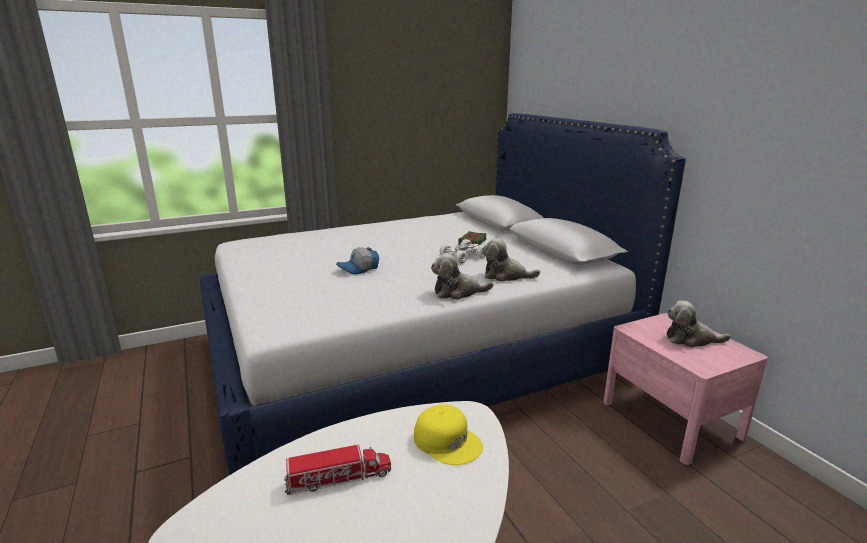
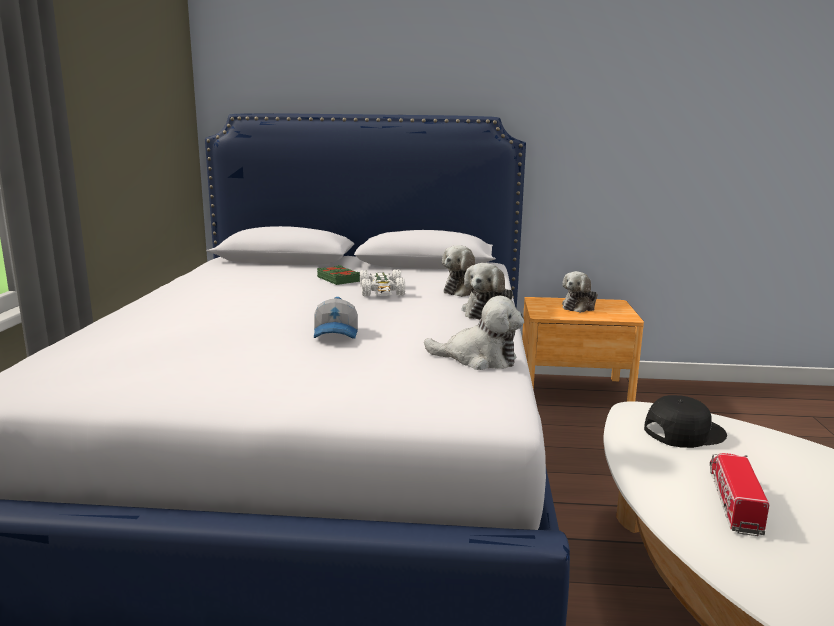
camera: 60 degrees left, 5 degrees down
(350, 309) = (478, 359): none -> plush toy
(448, 441) = (683, 432): yellow cap -> black cap
(670, 419) = (573, 391): pink nightstand -> brown nightstand

